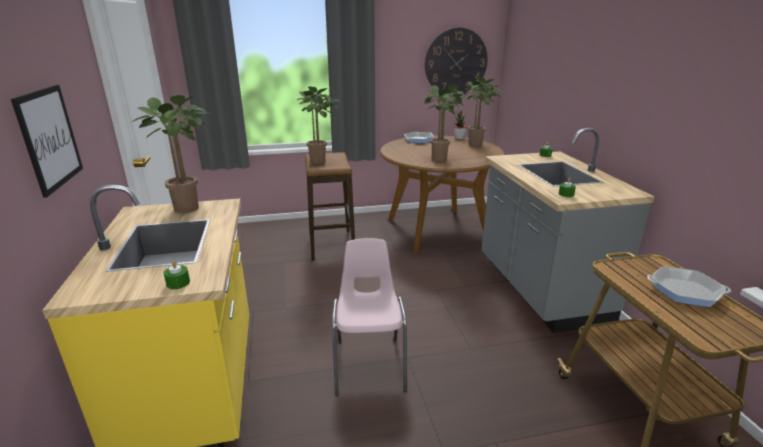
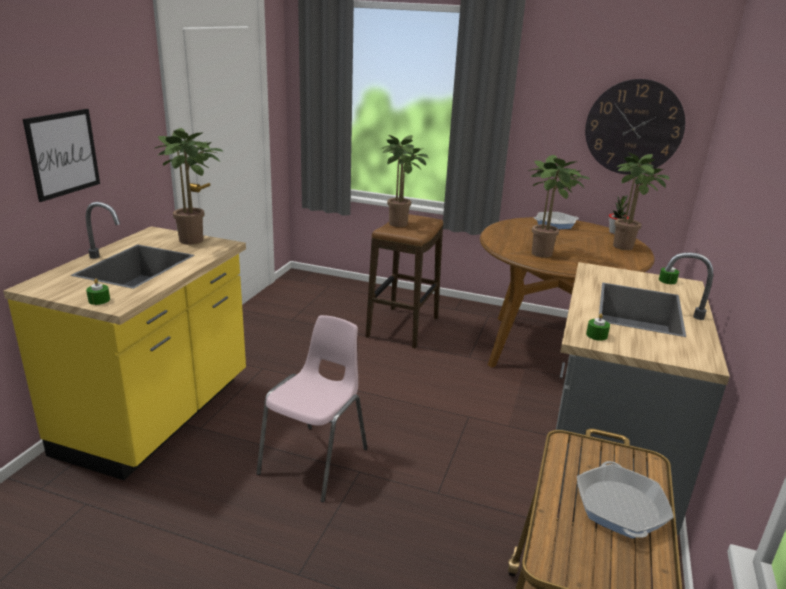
camera: 30 degrees right, 0 degrees up
(685, 291) = (620, 507): frying pan -> frying pan turned 45 degrees clockwise

